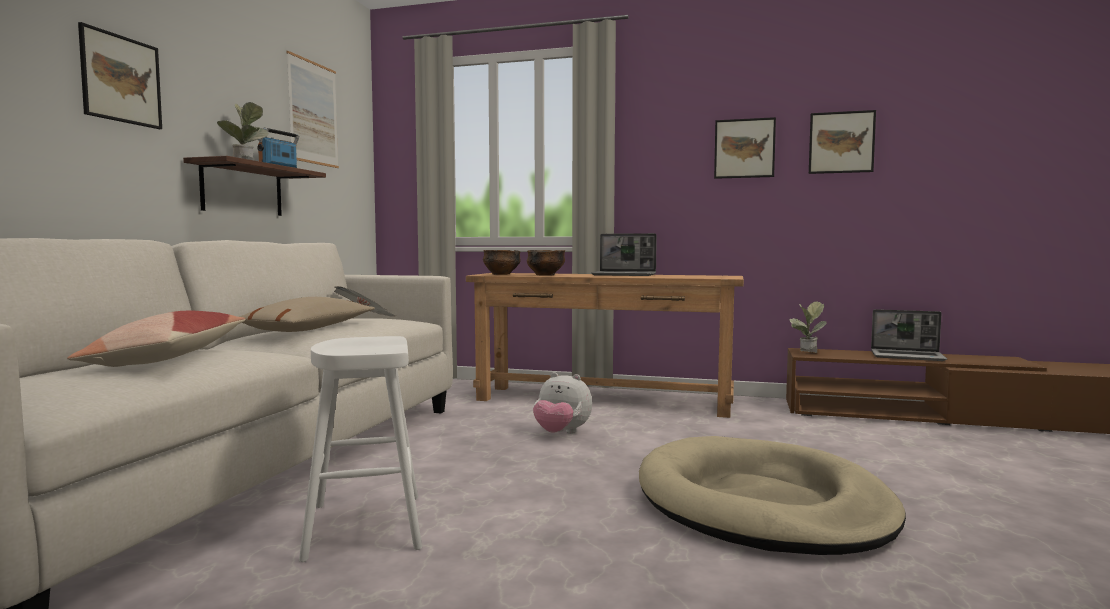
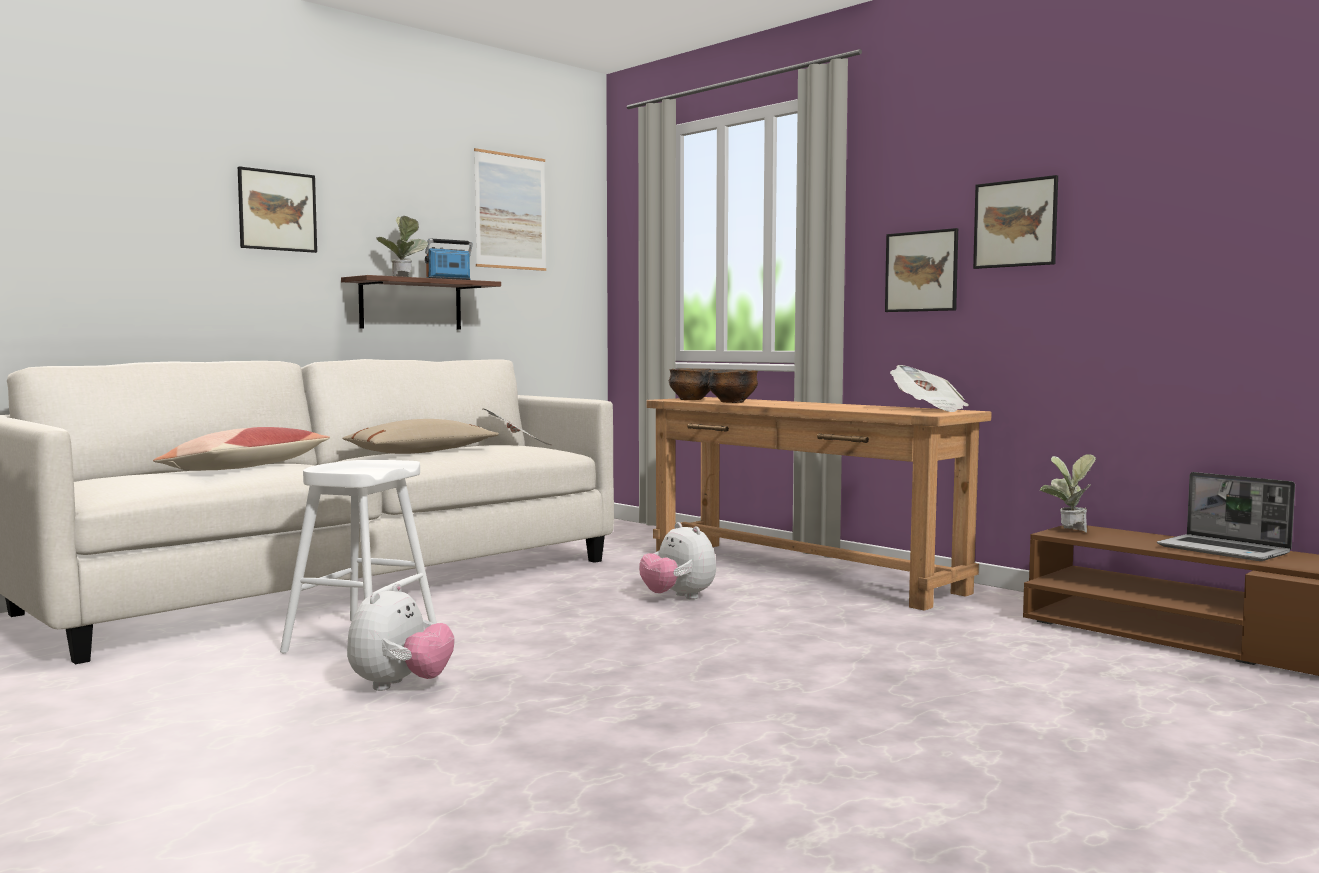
camera: 30 degrees right, 0 degrees up
(496, 570) = (400, 686): none -> plush toy
(624, 275) = (830, 405): laptop -> none
(704, 275) = (929, 409): none -> newspaper
(761, 504) = (744, 690): beige dog bed -> none
(841, 142) = (1153, 208): picture -> picture (921, 271)

